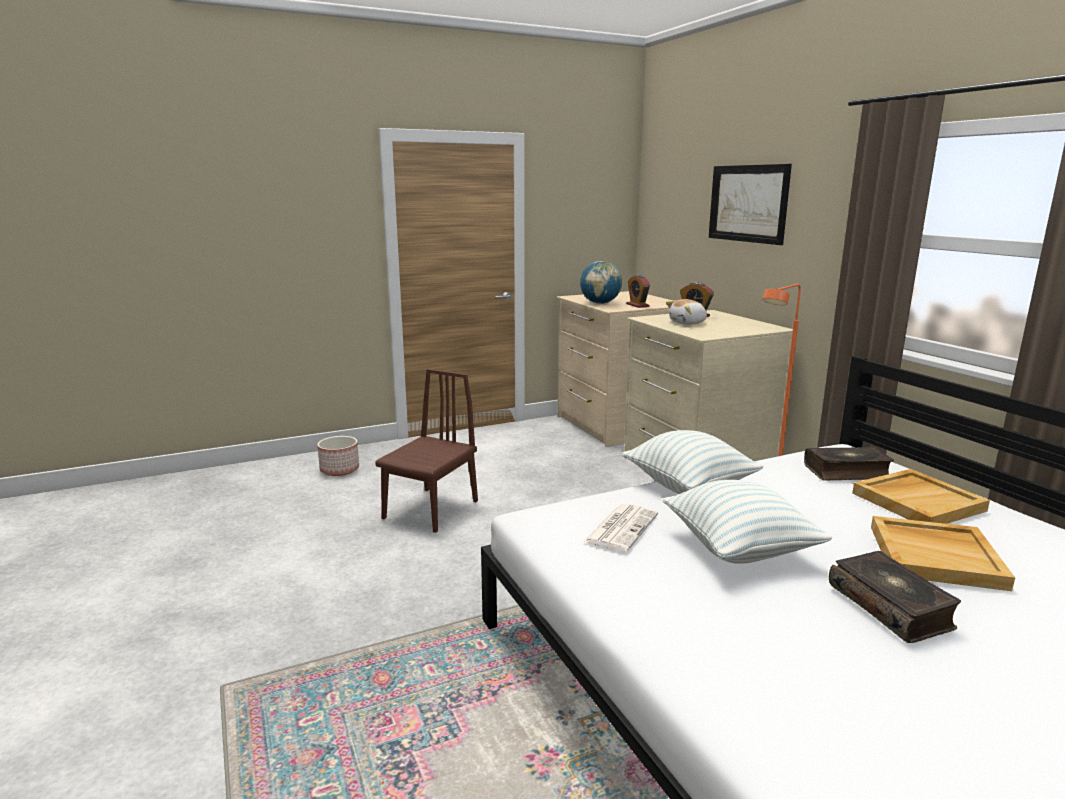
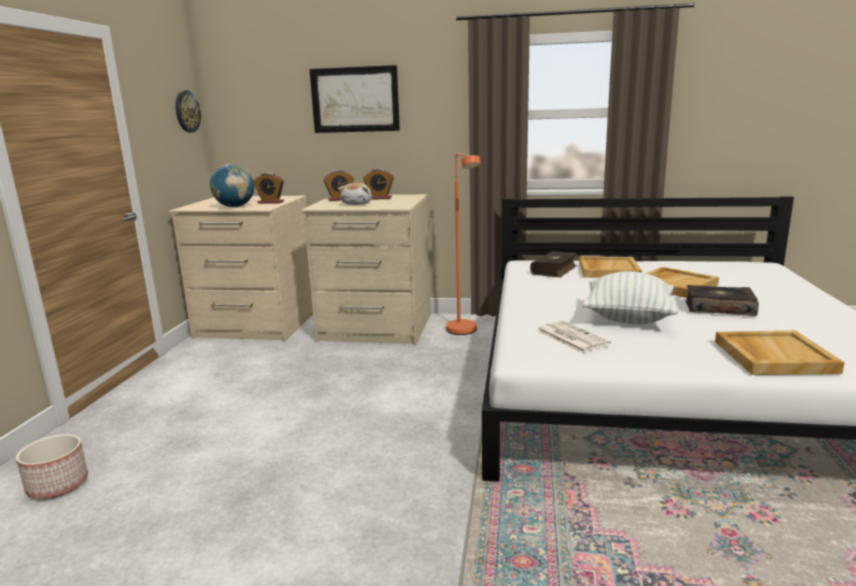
camera: 55 degrees left, 0 degrees up
(431, 509) = (257, 452): brown chair -> none
(611, 205) = (187, 111): none -> wall clock
(689, 486) = (527, 306): pillow -> none
(730, 323) = (379, 198): none -> alarm clock
(740, 673) = (772, 356): none -> beige tray

